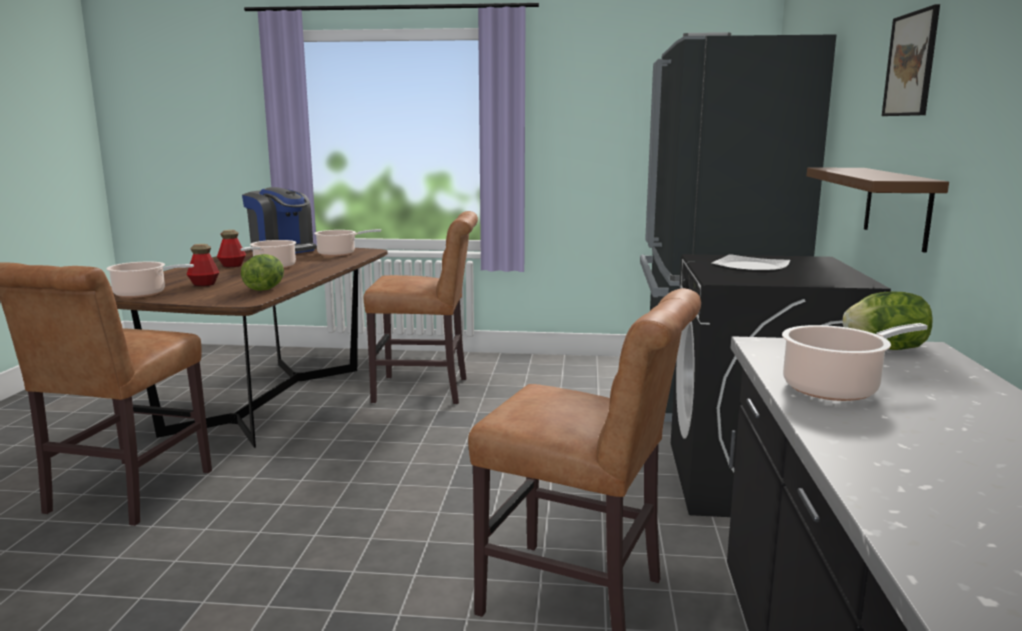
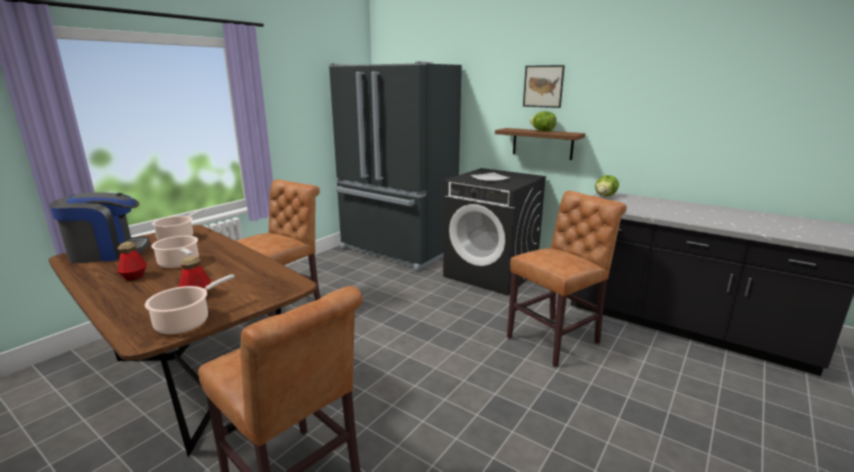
camera: 60 degrees left, 5 degrees up
(265, 289) = (264, 275): lettuce -> lettuce (542, 131)
(835, 388) = (647, 210): cooking pot -> none

